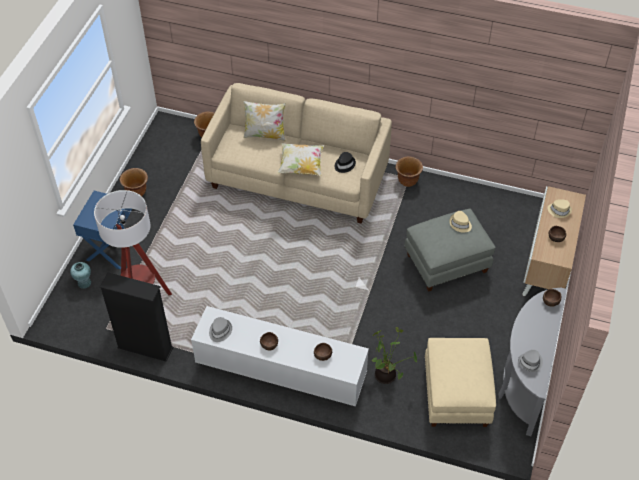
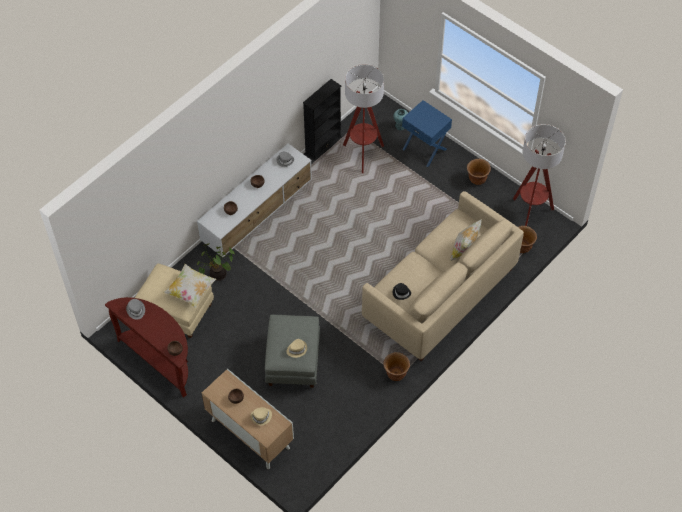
camera: 115 degrees right, 5 degrees up
(163, 141) = (530, 213): none -> floor lamp
(301, 166) = (416, 263): pillow -> pillow (191, 291)
(524, 381) = (160, 360): grey console table -> brown console table

